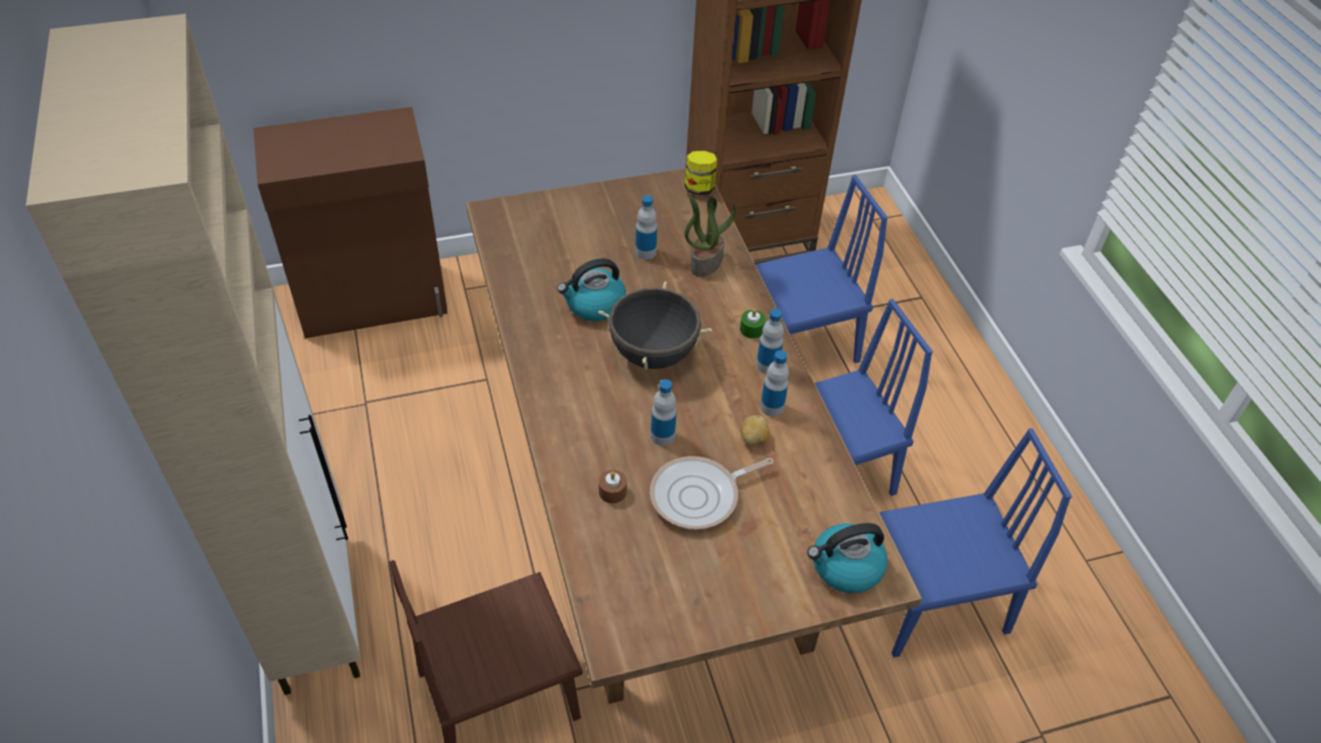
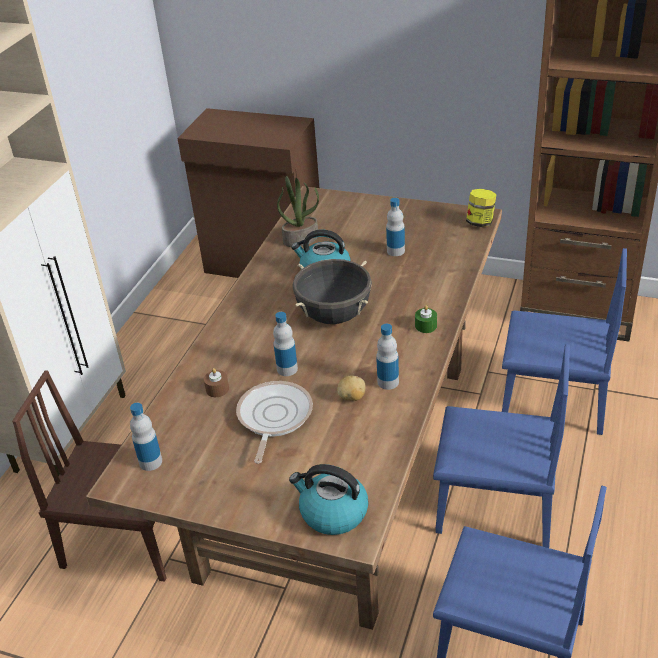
camera: 40 degrees right, 10 degrees down
(699, 496) = (273, 417): frying pan -> frying pan turned 90 degrees clockwise
(705, 262) = (435, 271): potted plant -> potted plant (301, 239)
(767, 365) = (413, 354): bottle -> bottle (150, 462)

